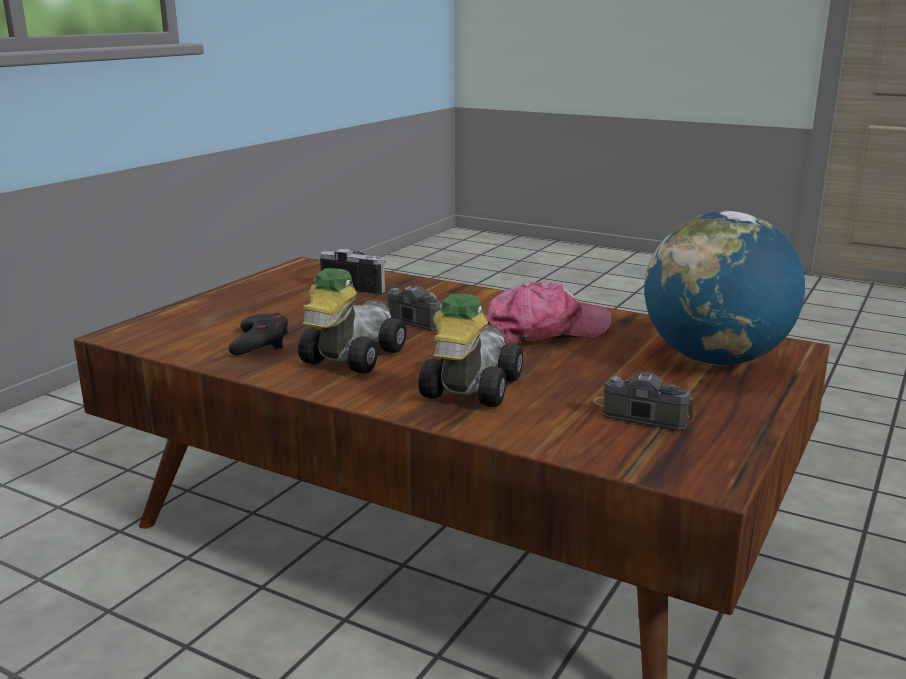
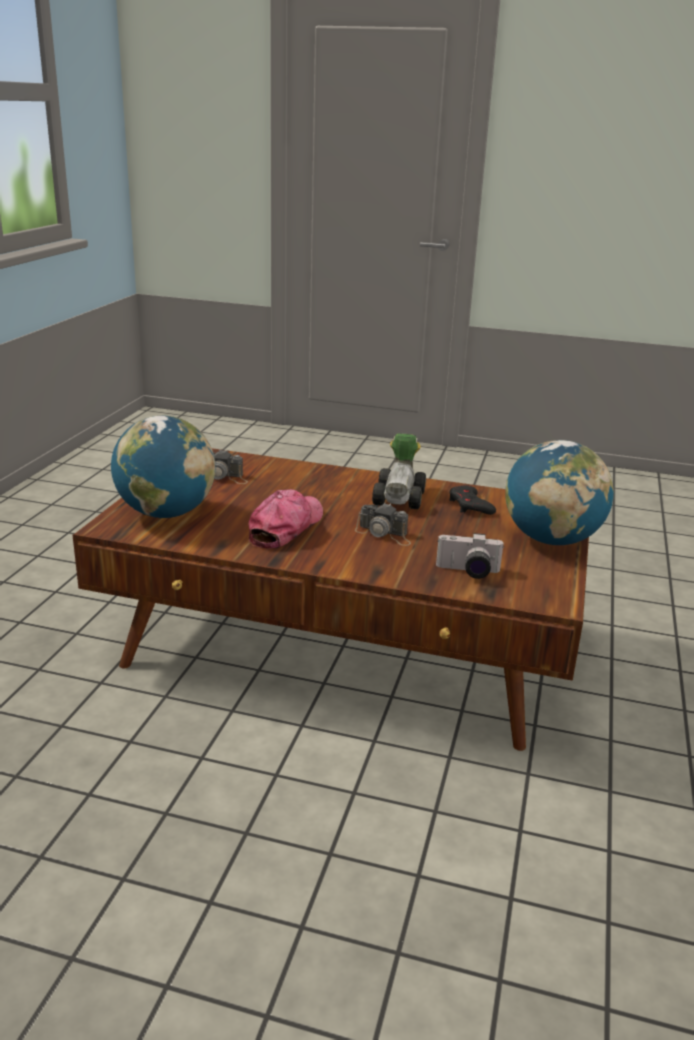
camera: 165 degrees right, 5 degrees up
(220, 302) = (551, 539): none -> globe
(467, 390) = (318, 482): toy car -> none
(541, 333) = (285, 527): cap -> cap turned 150 degrees clockwise

